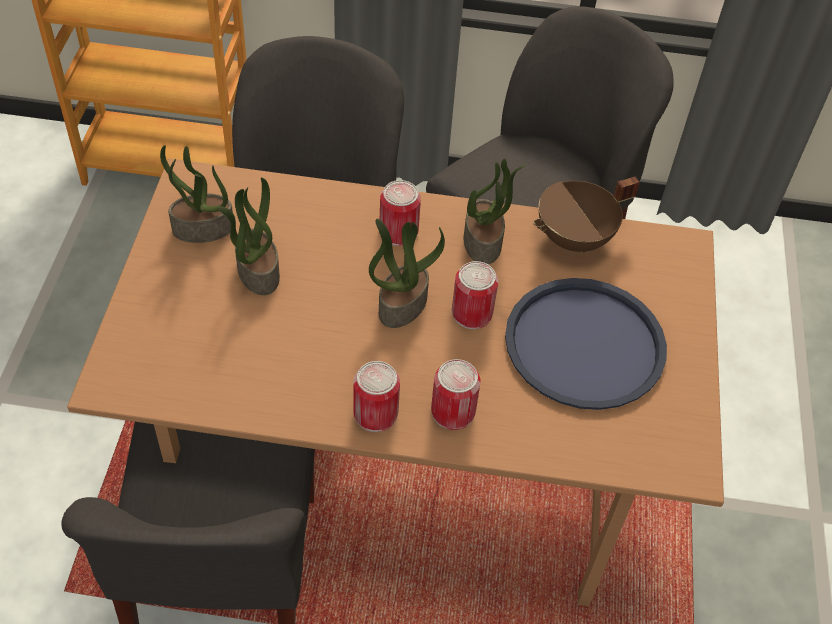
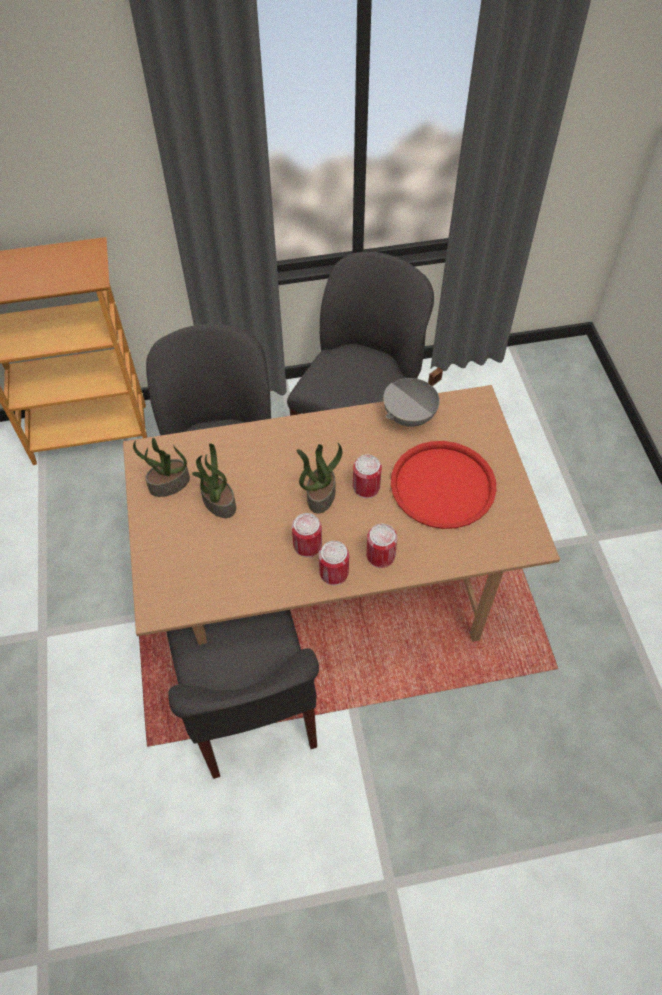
camera: 15 degrees left, 5 degrees up
(398, 232) = (297, 446): can -> can (307, 545)
(483, 242) = (354, 437): potted plant -> none
(575, 239) = (410, 417): brown cooking pot -> grey cooking pot
(584, 344) = (442, 485): blue tray -> red tray

